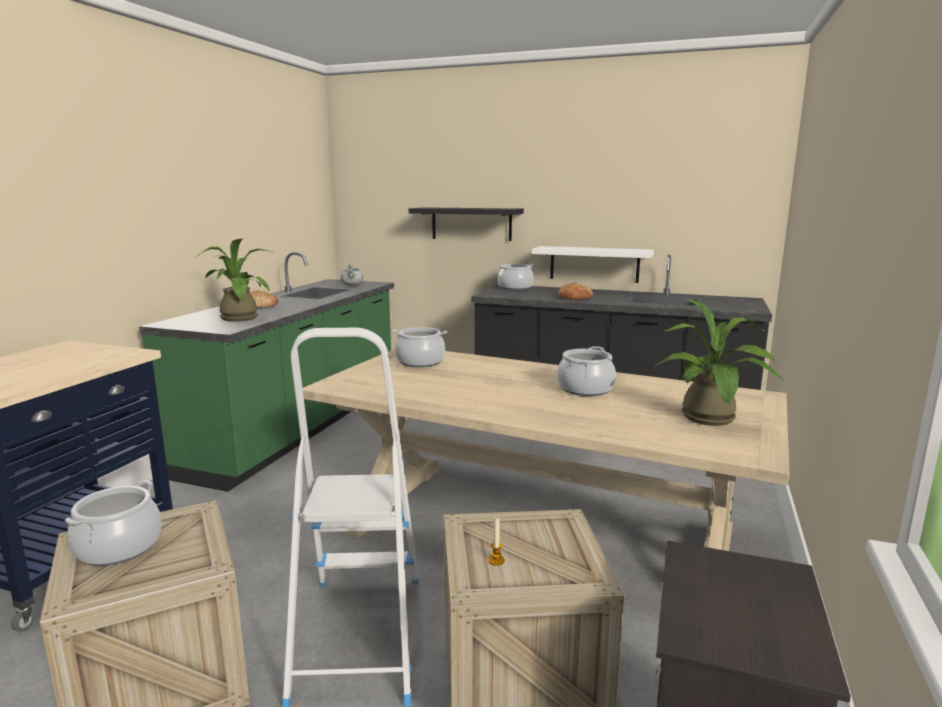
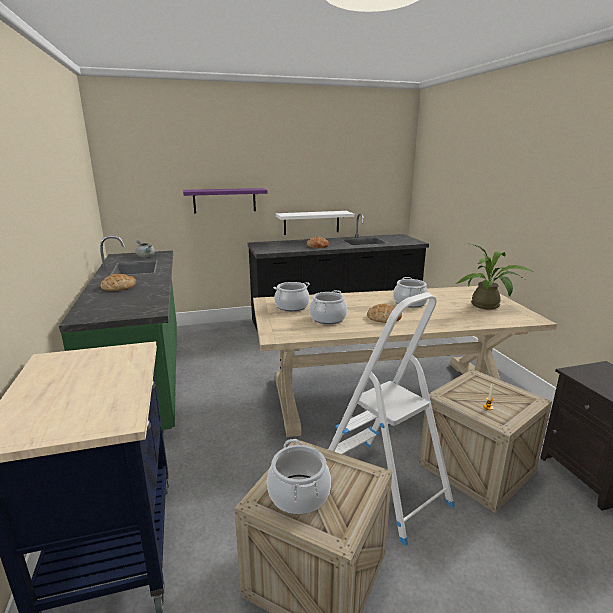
camera: 35 degrees left, 5 degrees up
(239, 317) = (132, 299): potted plant -> none
(471, 224) = (224, 200): black shelf -> purple shelf
(502, 396) = (383, 317): none -> bread
(515, 288) = (266, 244): cooking pot -> cooking pot (327, 318)

